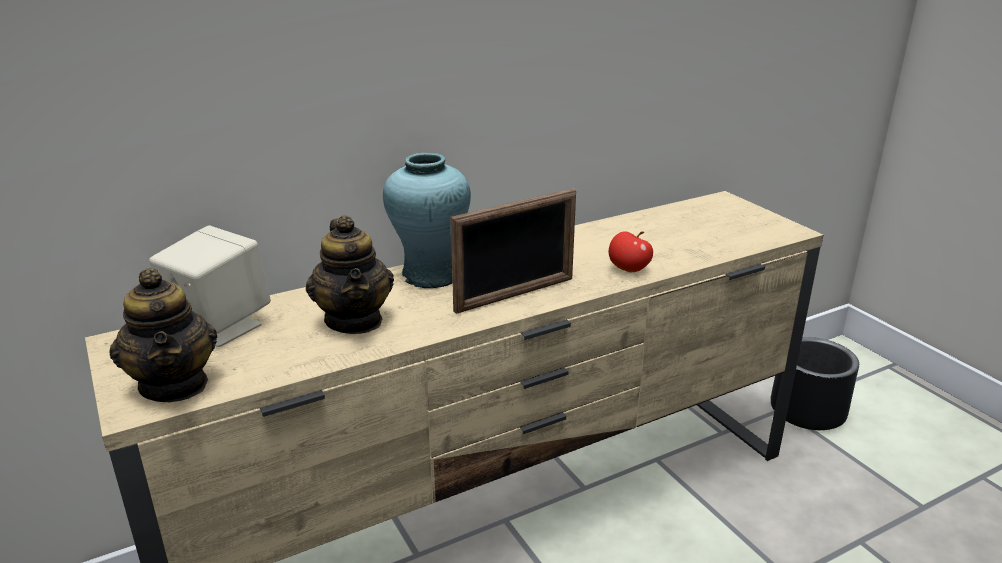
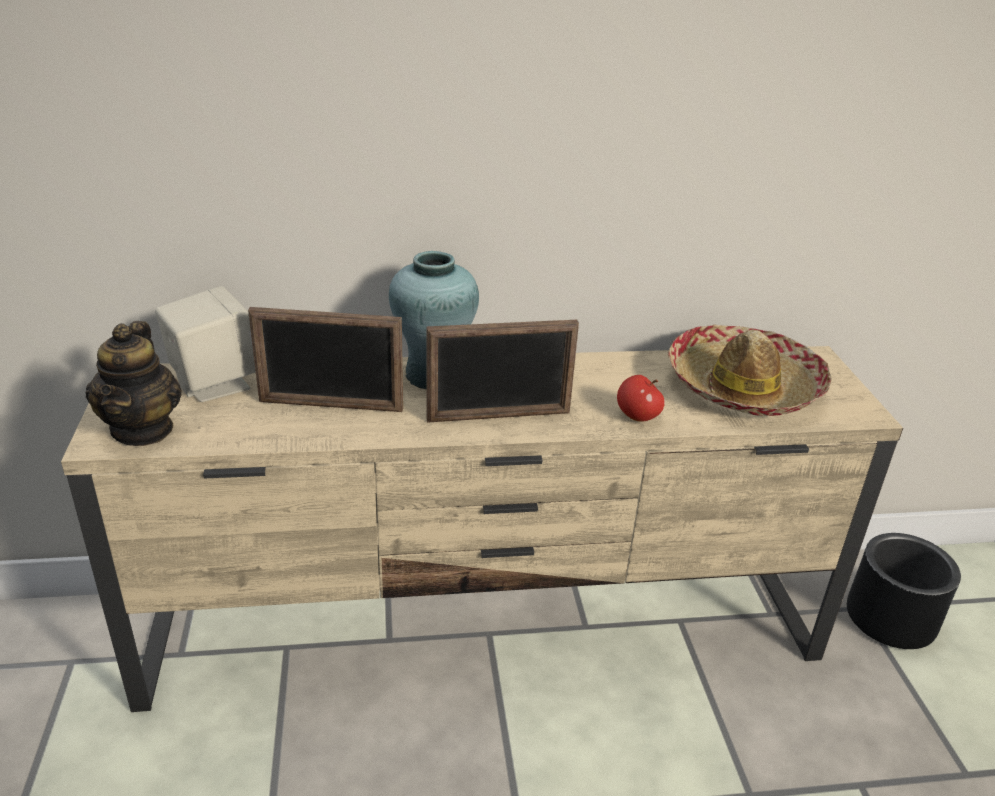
camera: 20 degrees right, 5 degrees up
(354, 320) = (331, 406): teapot -> picture frame
(689, 230) = (743, 386): none -> hat

